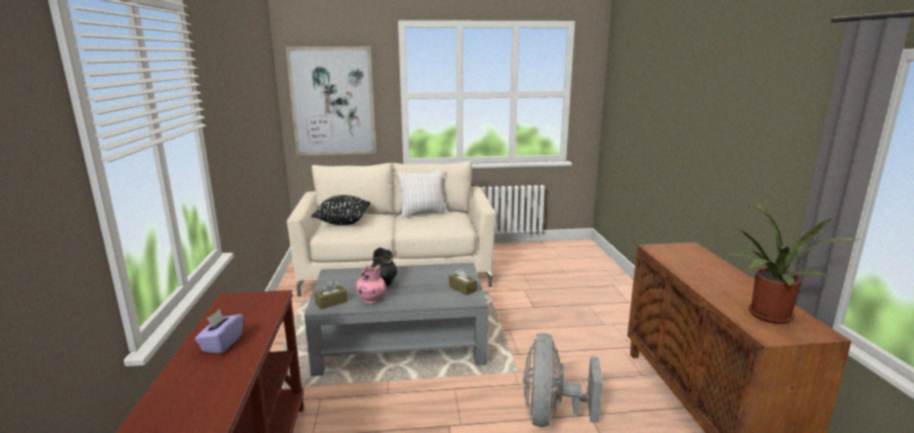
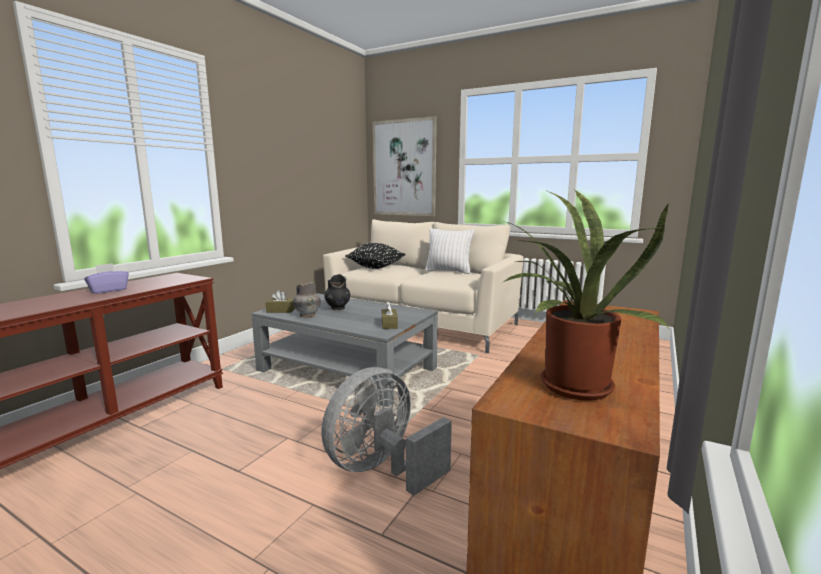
camera: 35 degrees right, 5 degrees down
(371, 300) = (307, 315): pink vase -> grey vase

